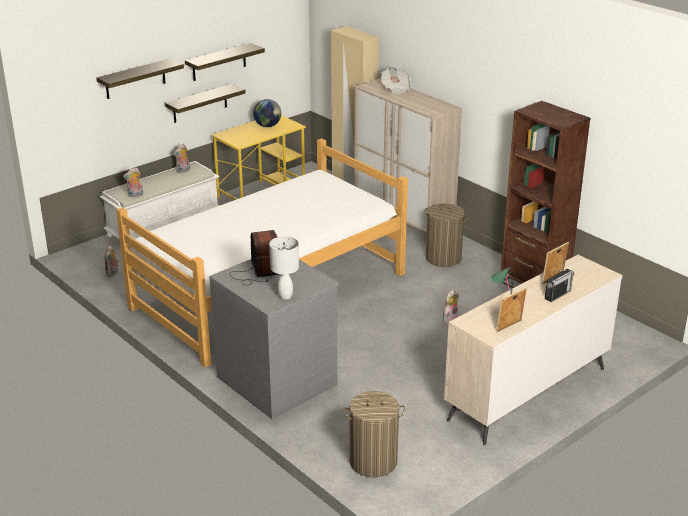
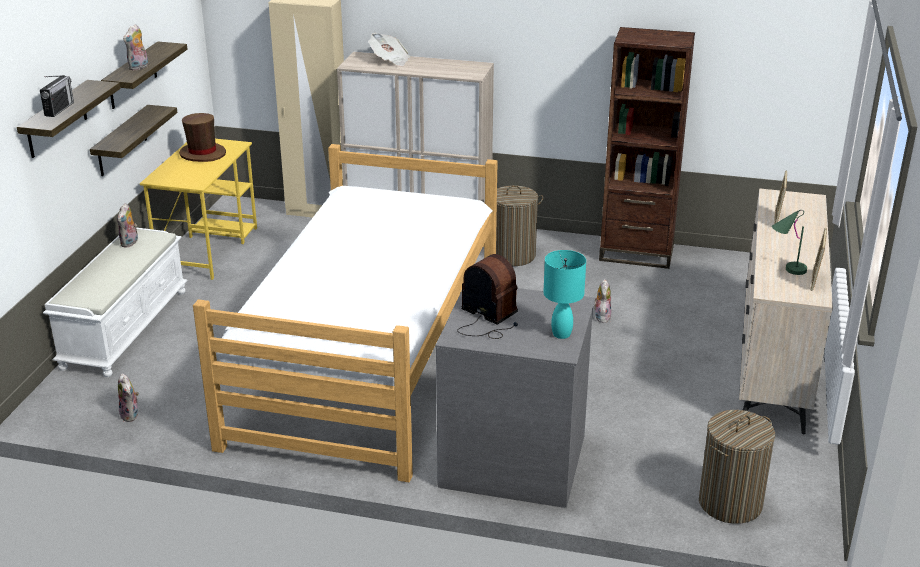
camera: 35 degrees left, 0 degrees up
(135, 195) = (104, 293): plush toy -> plush toy (139, 67)
(267, 126) = (202, 154): globe -> brown hat
(285, 296) = (562, 334): white table lamp -> turquoise table lamp
(557, 295) = (804, 233): radio -> radio (59, 109)

